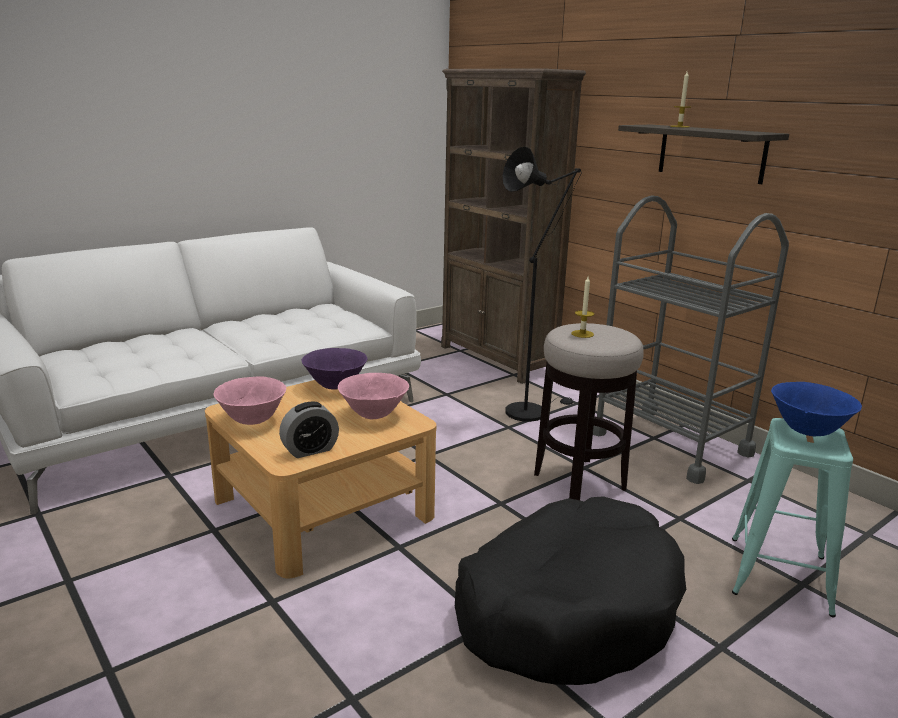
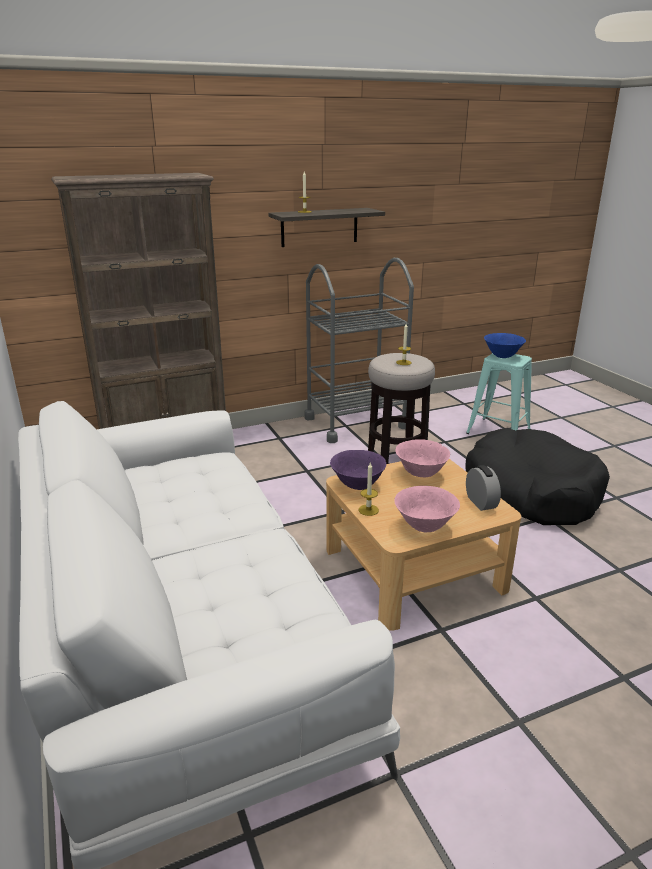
camera: 75 degrees left, 5 degrees up
(285, 394) = (368, 510): none -> candle
(530, 410) = (282, 457): black floor lamp -> none

